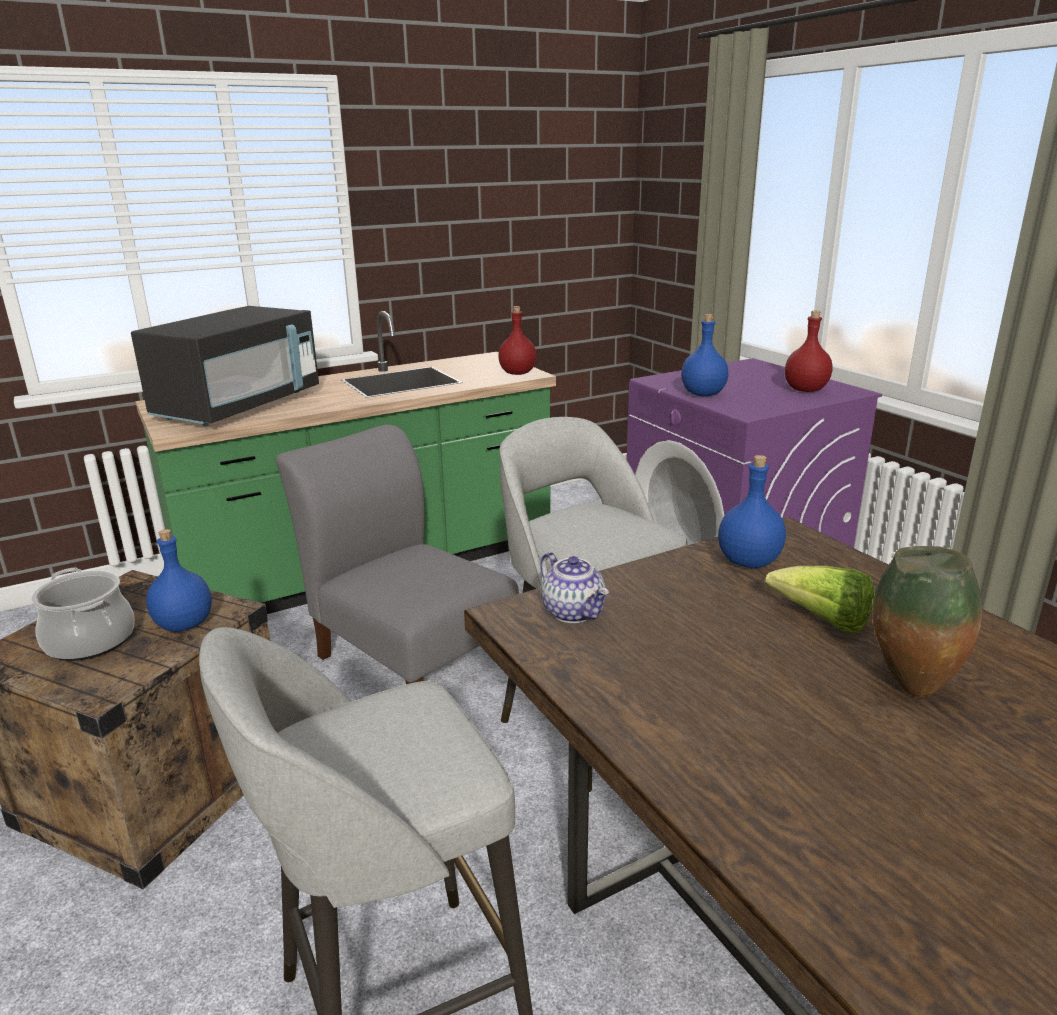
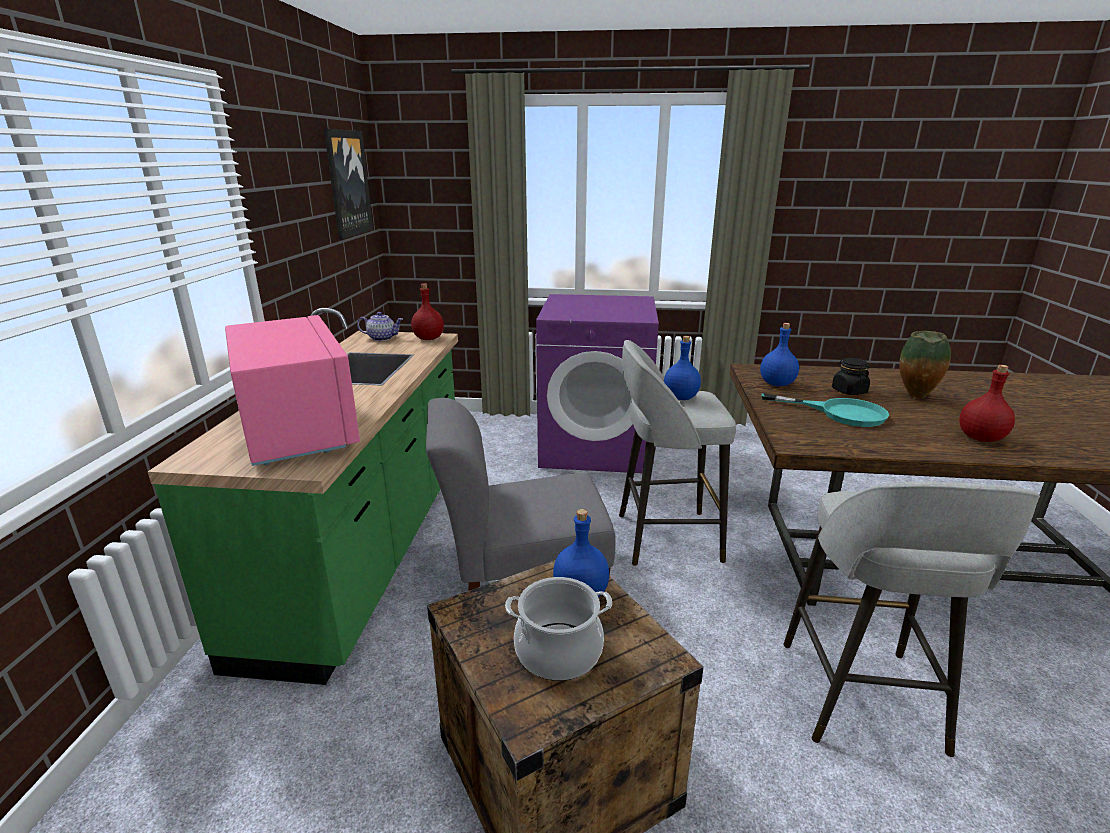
camera: 55 degrees left, 0 degrees up
(240, 406) = (298, 429): black microwave -> pink microwave
(562, 185) = (348, 183): none -> picture
(574, 612) = (803, 431): teapot -> teapot (382, 338)
(696, 628) = (840, 413): none -> turquoise frying pan
(703, 394) = (597, 316): blue bottle -> blue bottle (681, 398)
(806, 390) = (626, 302): red bottle -> red bottle (981, 438)
(822, 621) = (848, 391): lettuce -> black jar

